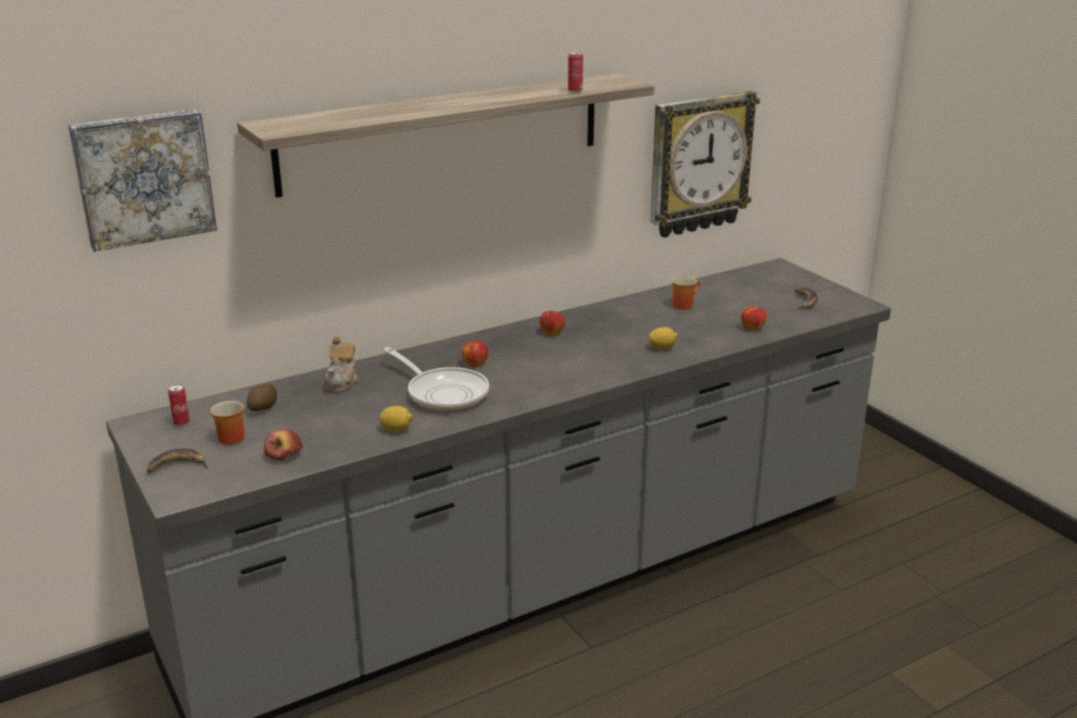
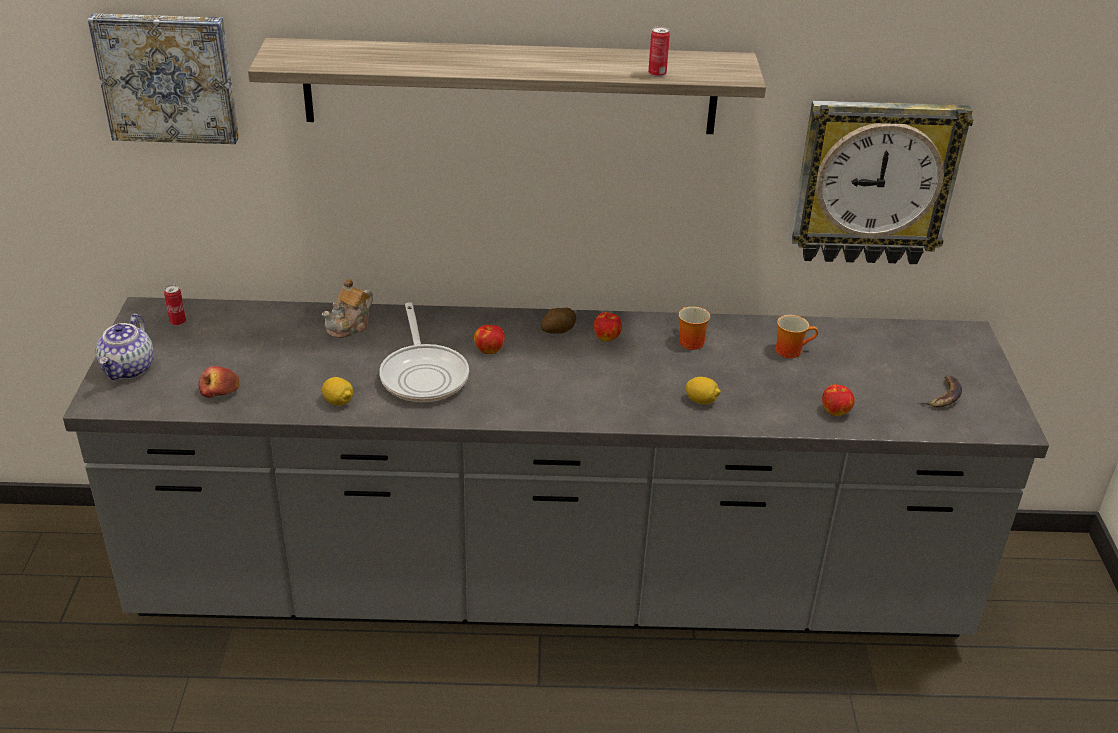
camera: 30 degrees right, 10 degrees up
(177, 466) = (129, 369): banana -> teapot
(227, 438) = (195, 354): mug -> mug (688, 341)
(263, 408) = (255, 331): potato -> potato (558, 331)

